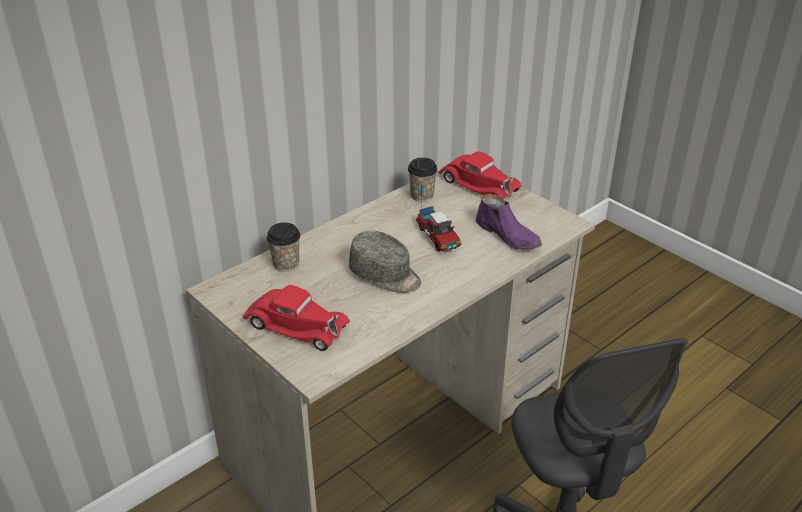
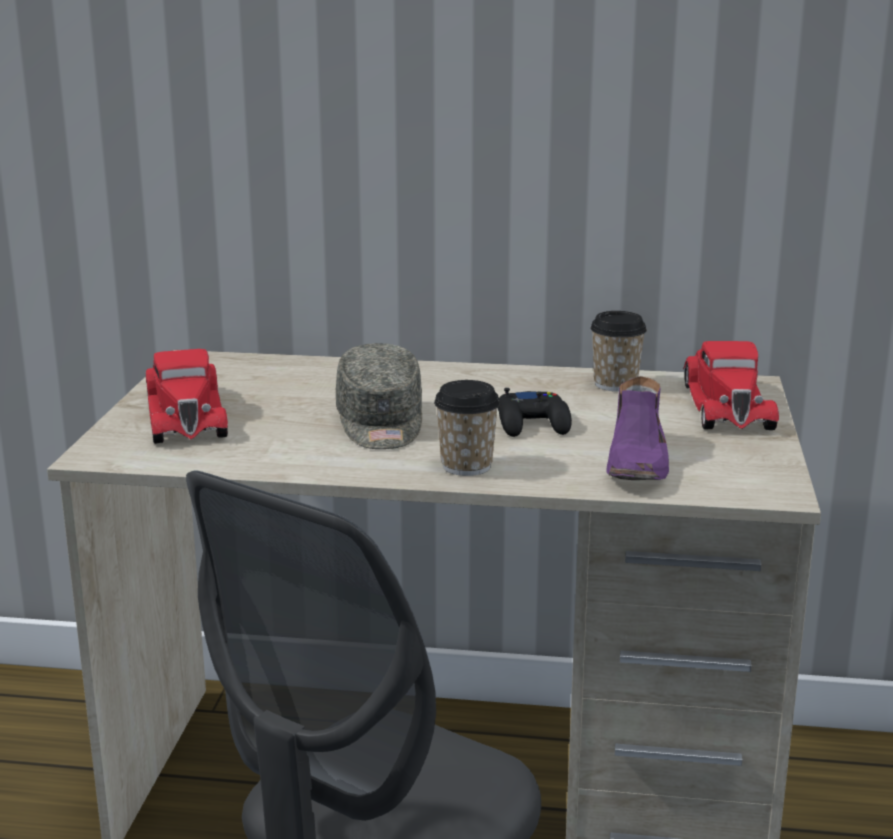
camera: 50 degrees right, 15 degrees down
(286, 264) = (305, 371): cup -> cup (466, 466)
(438, 238) = (533, 424): toy truck -> black game controller

